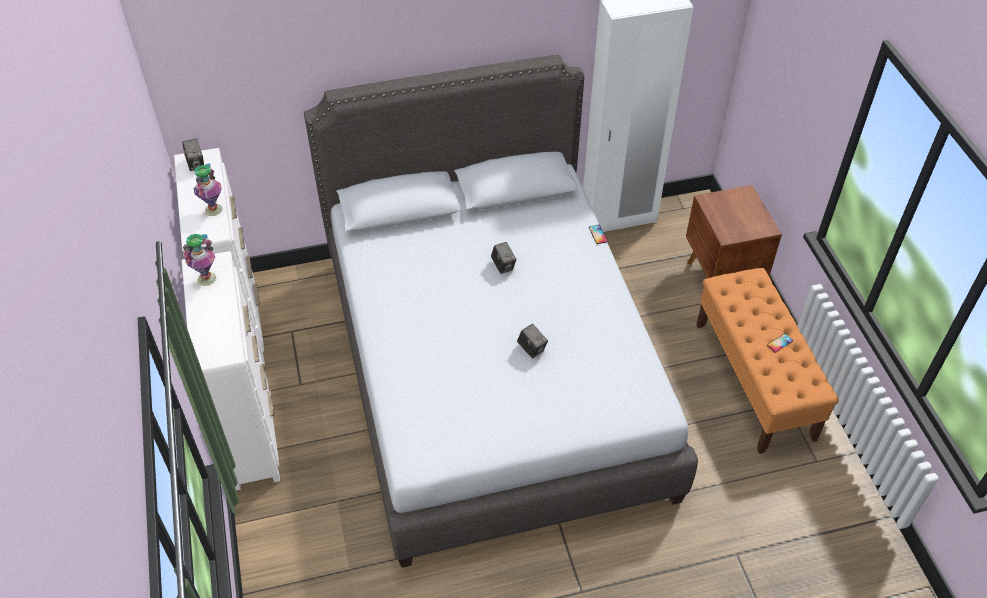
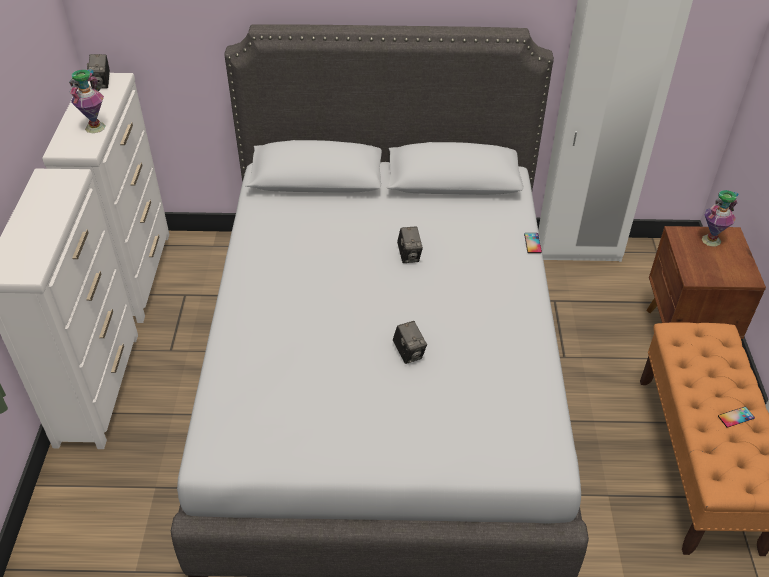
camera: 15 degrees right, 5 degrees down
(206, 278) = (49, 191): vase -> vase (711, 240)

